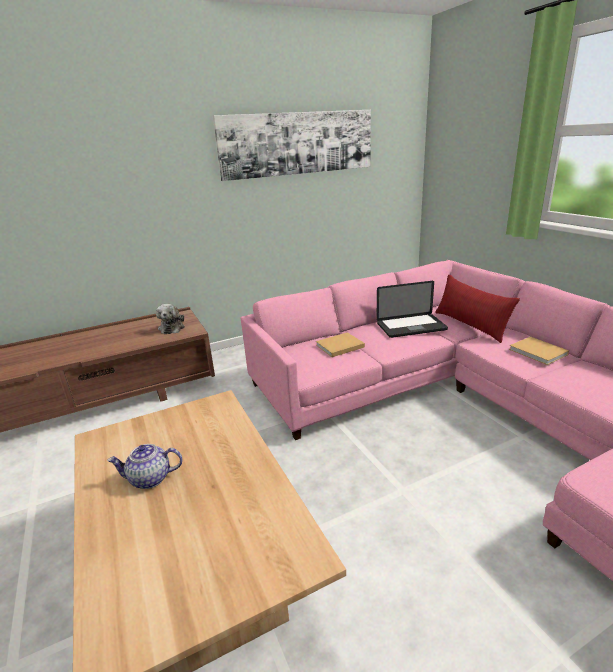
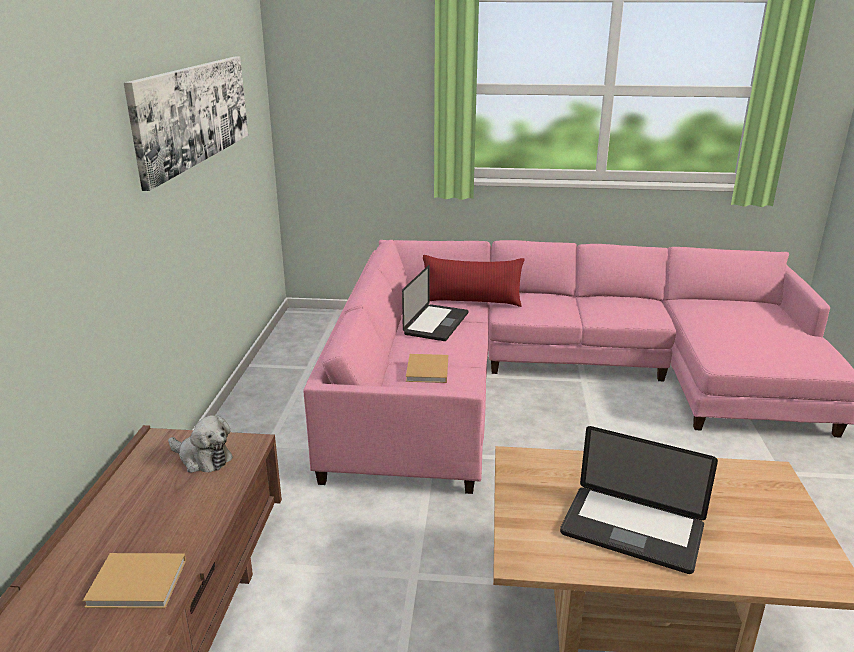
camera: 60 degrees left, 0 degrees up
(150, 479) = (632, 530): teapot -> laptop
(539, 352) = (555, 302): beige book -> beige book (140, 583)

